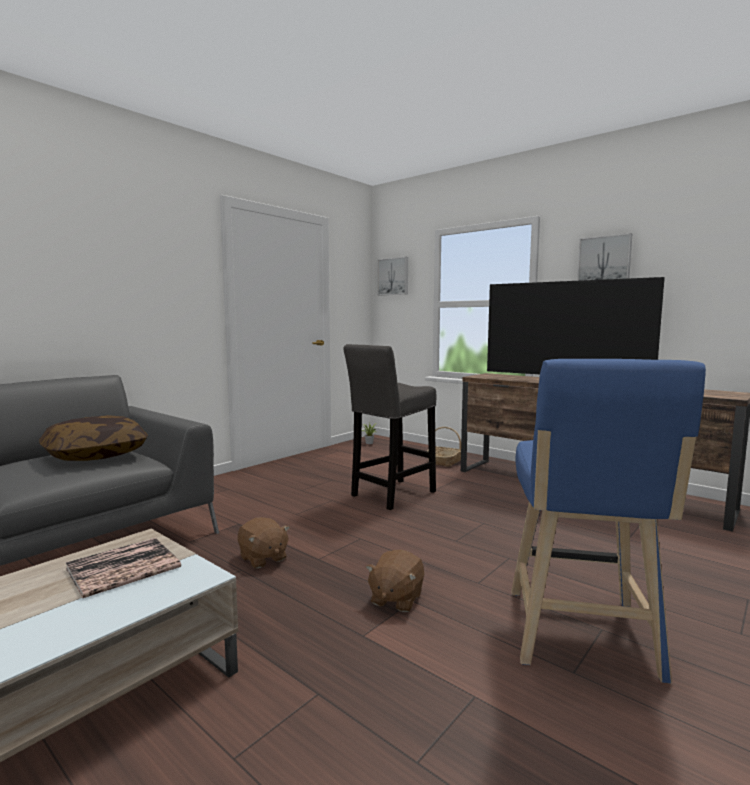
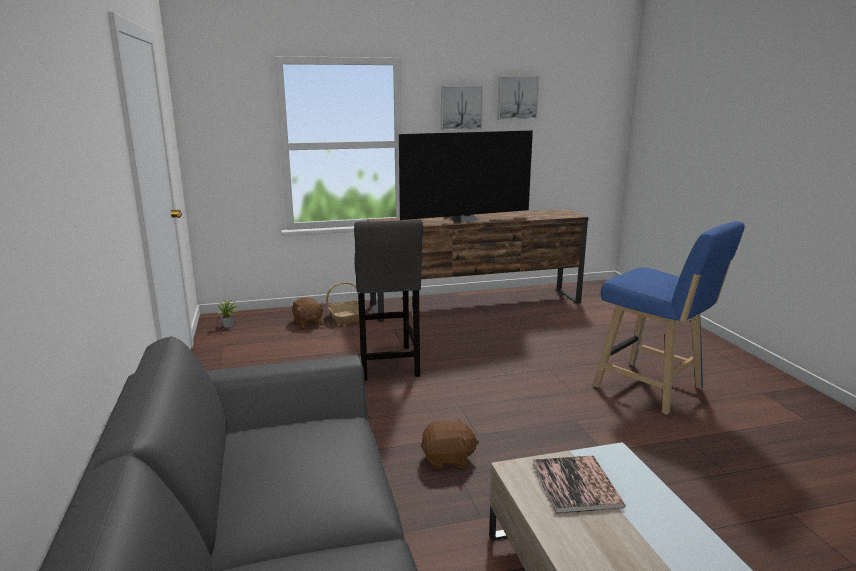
camera: 55 degrees left, 10 degrees up
(96, 454) = (295, 443): pillow -> none
(393, 276) = (213, 110): picture -> picture (517, 98)
(396, 598) = (568, 425): brown plush toy -> brown plush toy (307, 322)

